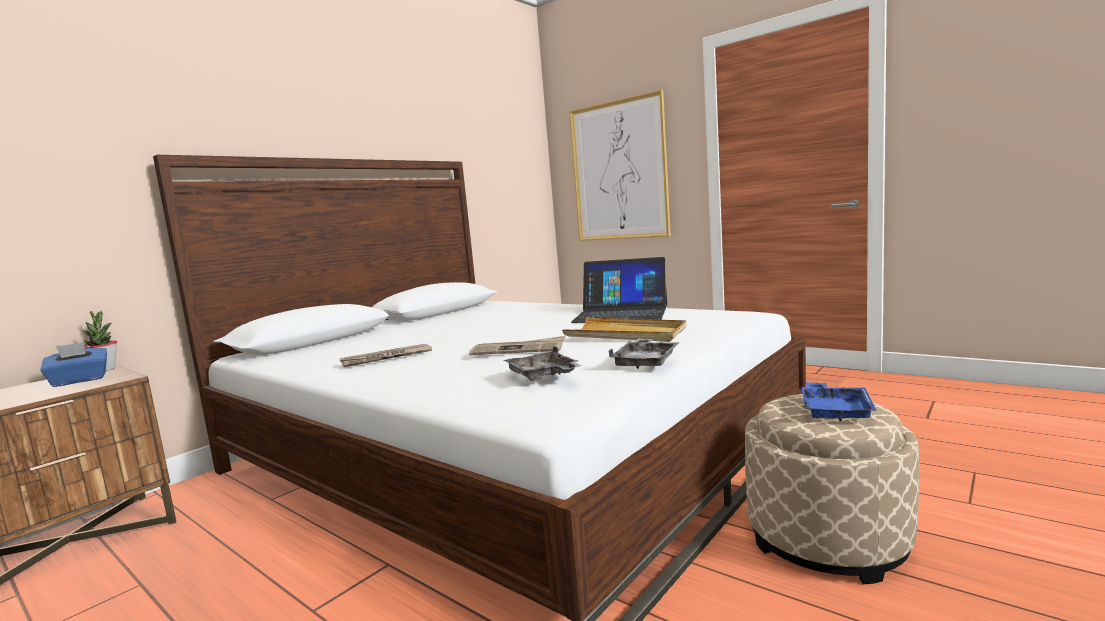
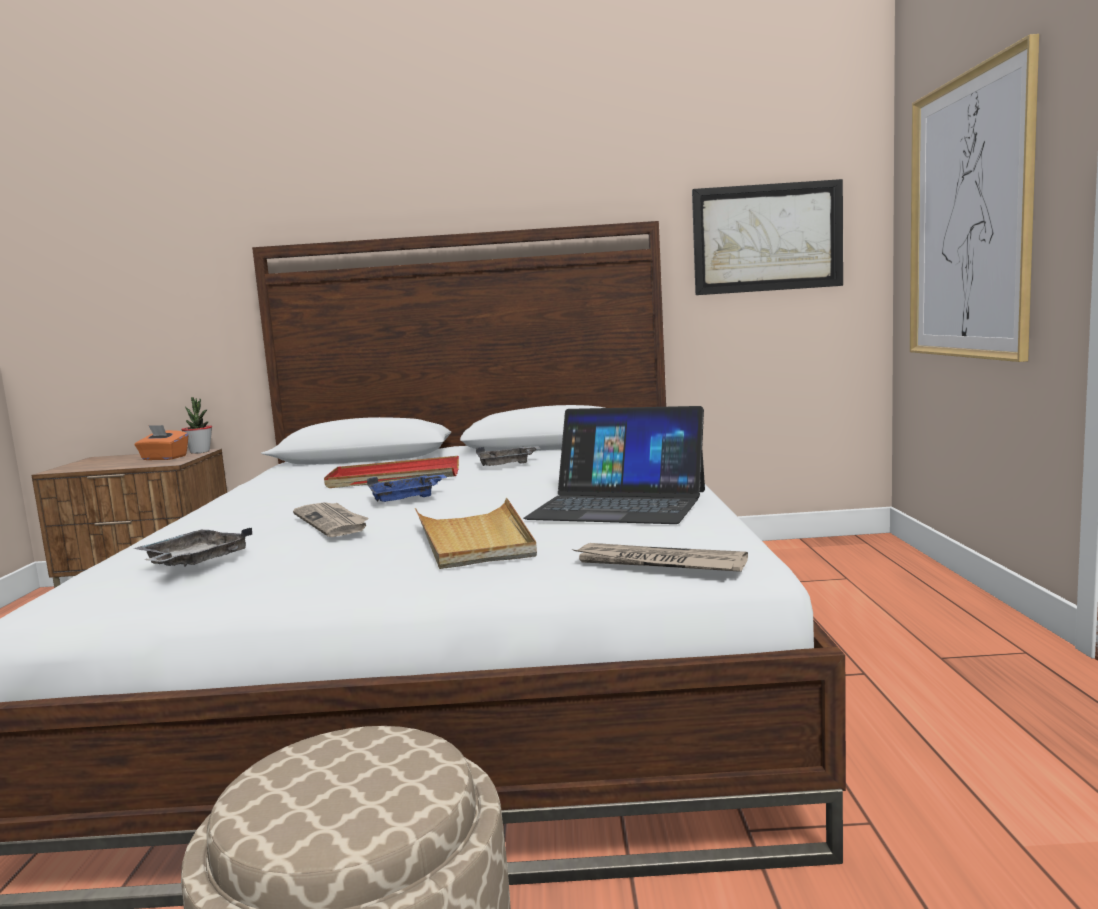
camera: 50 degrees right, 0 degrees up
(79, 381) = (164, 458): blue tissue box -> orange tissue box
(386, 358) = (290, 495): newspaper -> newspaper (658, 563)
(414, 338) = (394, 478): none -> red tray
(504, 177) = (767, 238): none -> picture
(621, 313) = (619, 504): laptop -> laptop turned 45 degrees counterclockwise
(646, 362) = (297, 587): grey tray -> grey tray (507, 464)
(835, 411) = (329, 788): blue tray -> blue tray (407, 498)

